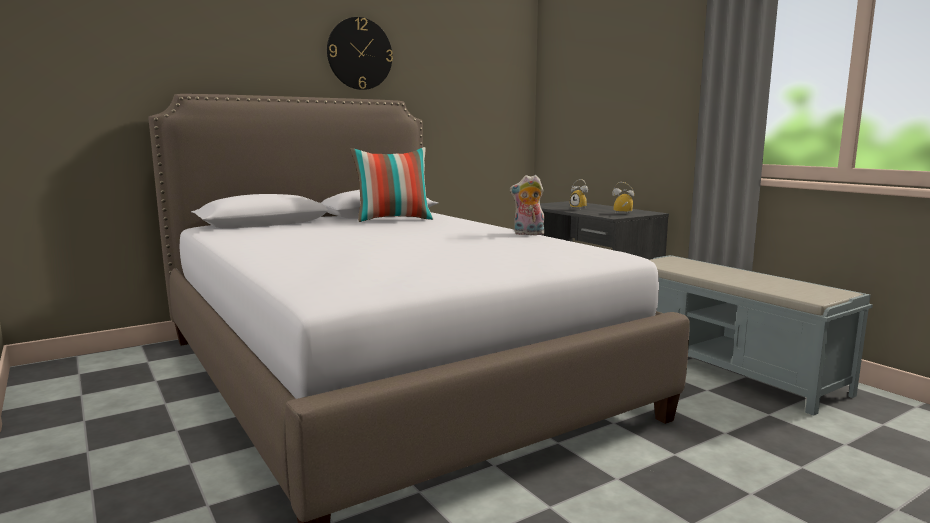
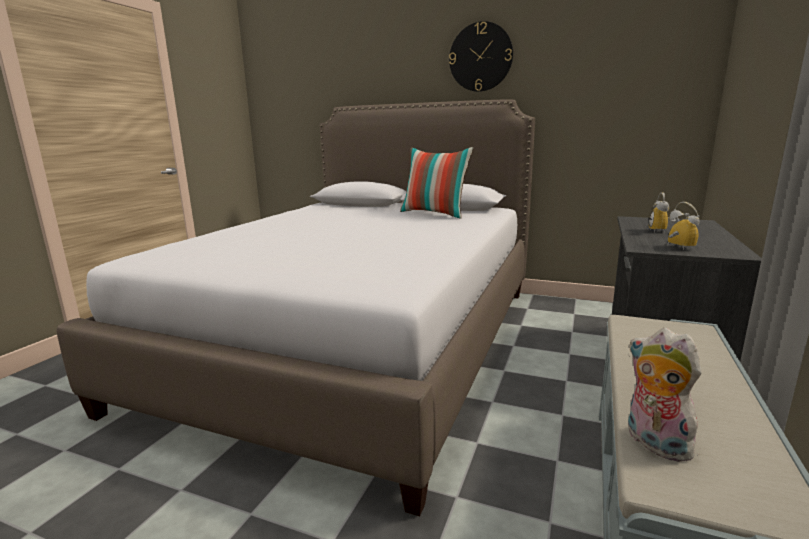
camera: 55 degrees right, 5 degrees up
(528, 234) = (449, 247): plush toy -> plush toy (653, 443)

